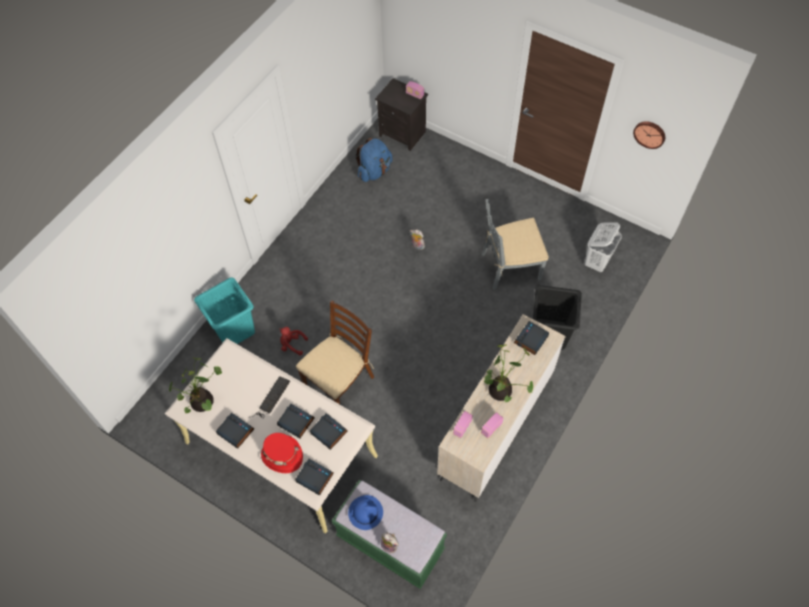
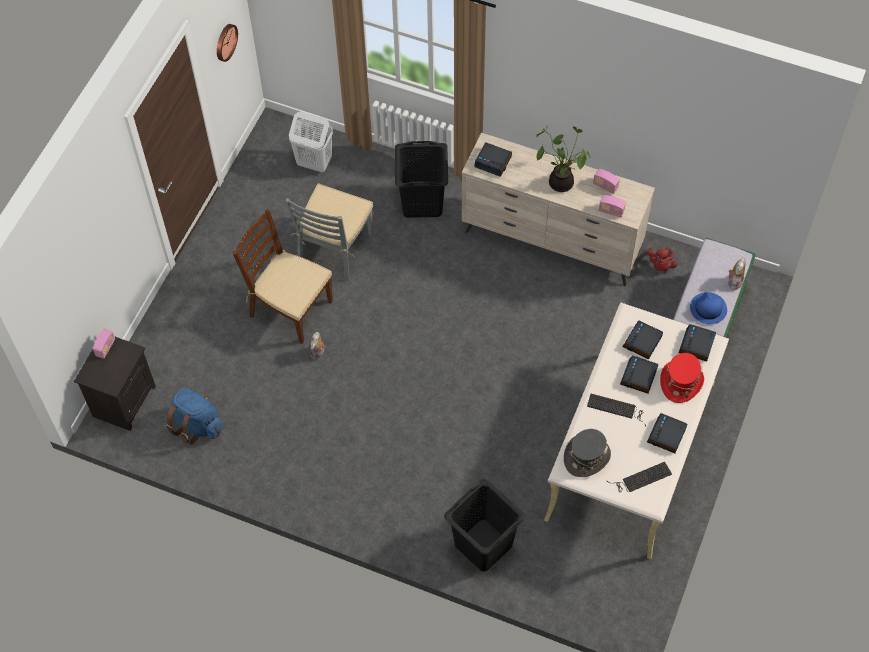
camera: 100 degrees left, 0 degrees up
(204, 403) = (641, 478): potted plant -> keyboard
(234, 330) = (483, 544): turquoise laundry basket -> black laundry basket
(235, 367) = (586, 457): none -> grey hat
(292, 344) = (491, 470): red plush toy -> red plush toy (660, 265)
(339, 381) = (529, 406): brown chair -> brown chair (290, 308)
(510, 267) = (335, 249): grey chair -> grey chair turned 45 degrees clockwise

